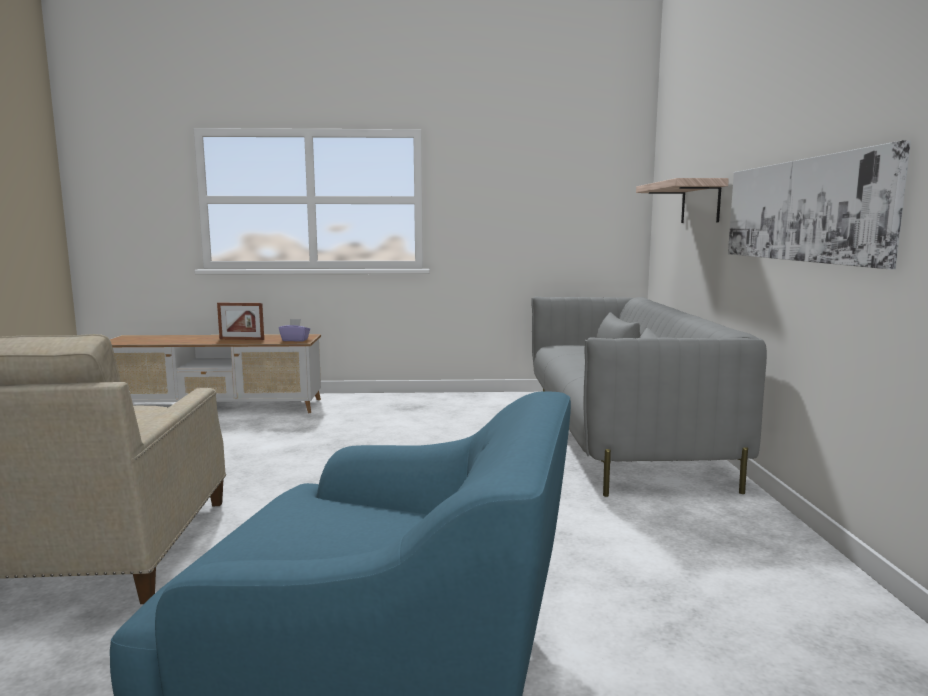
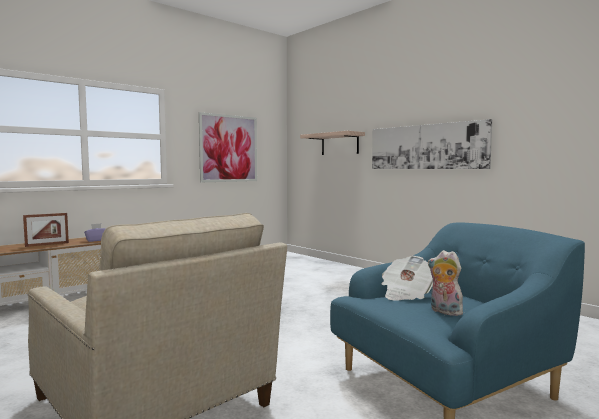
camera: 40 degrees left, 5 degrees down
(299, 556) = (444, 311): none -> plush toy
(355, 507) = (407, 294): none -> newspaper
(529, 213) = (229, 148): none -> picture
(618, 434) = (318, 270): grey sofa -> none

